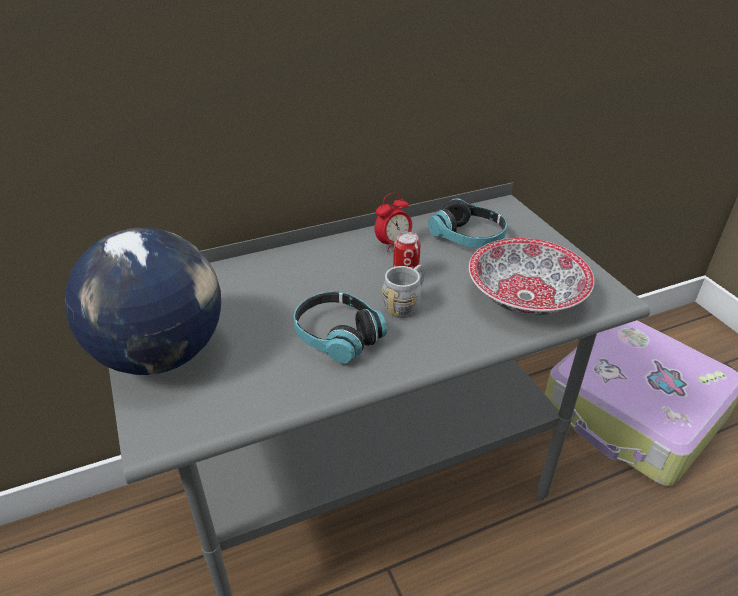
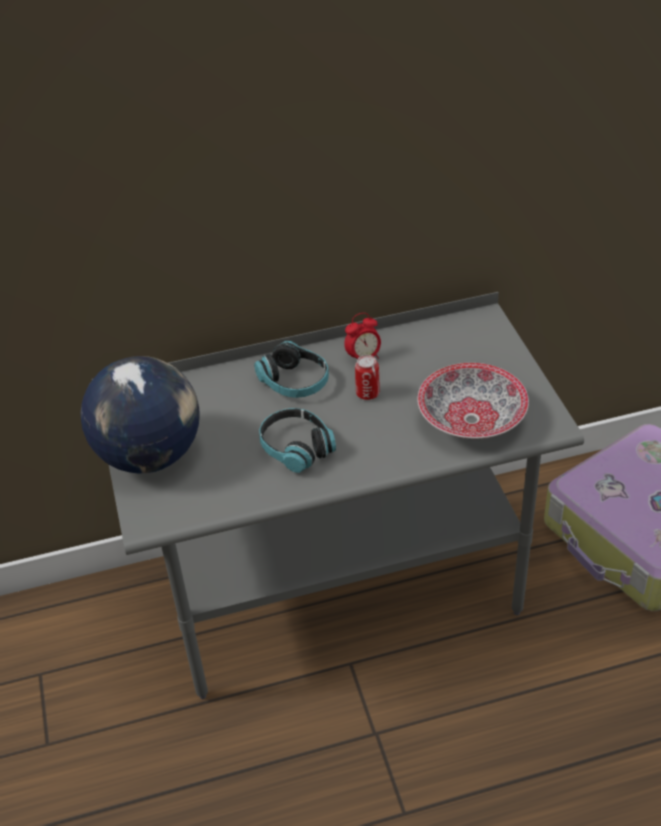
camera: 10 degrees right, 5 degrees up
(406, 304) = (361, 421): grey mug -> none
(468, 237) = (438, 353): headphones -> headphones (294, 382)

